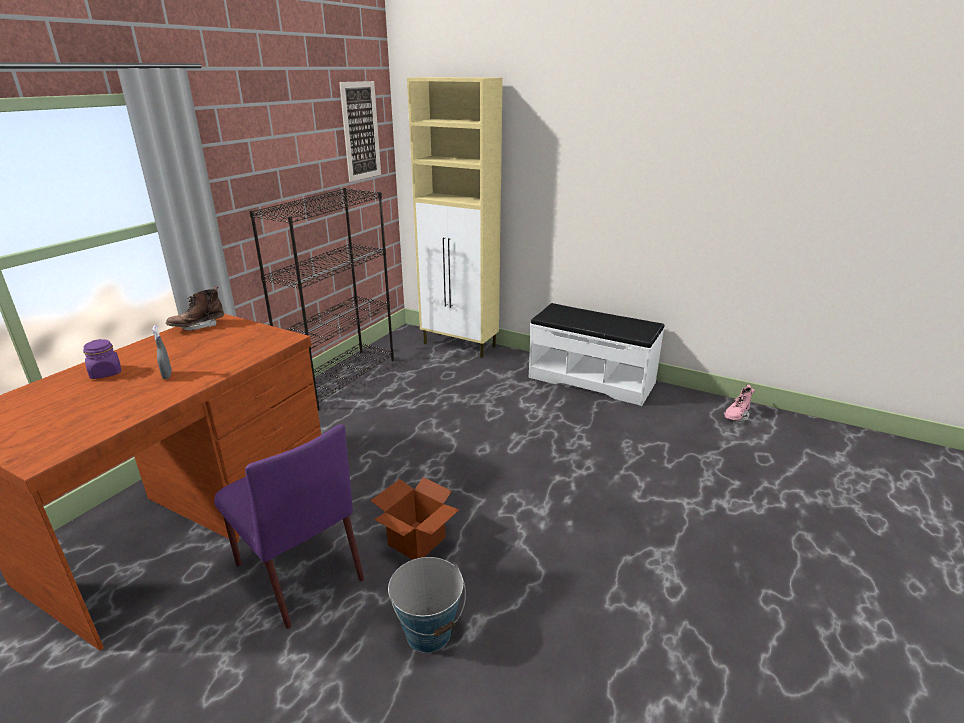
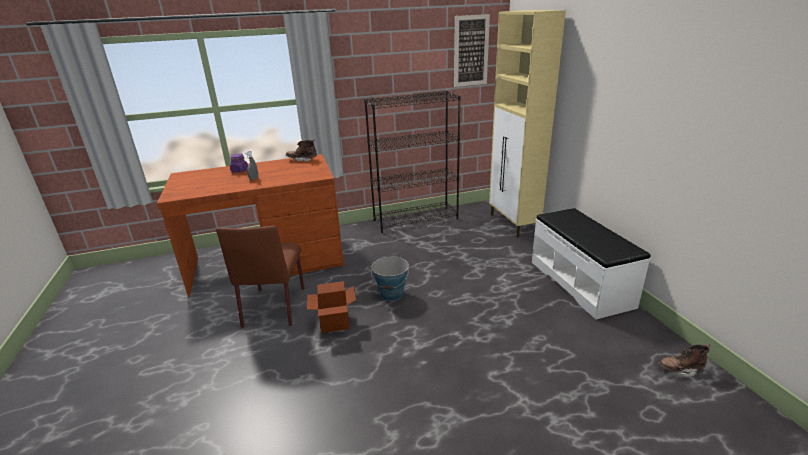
camera: 45 degrees right, 0 degrees up
(297, 571) = (274, 306): purple chair -> brown chair
(429, 632) = (282, 367): bucket -> bucket (392, 294)
(736, 416) = (680, 369): pink boot -> brown boot

